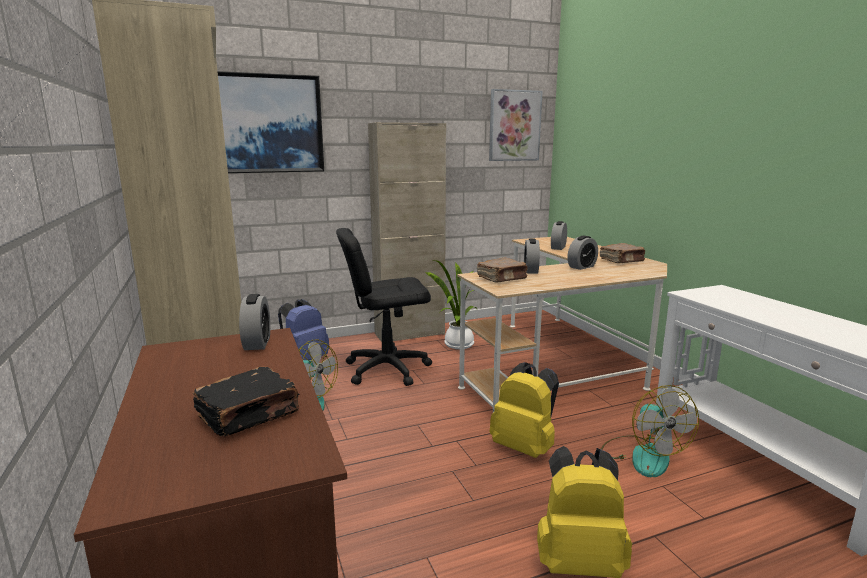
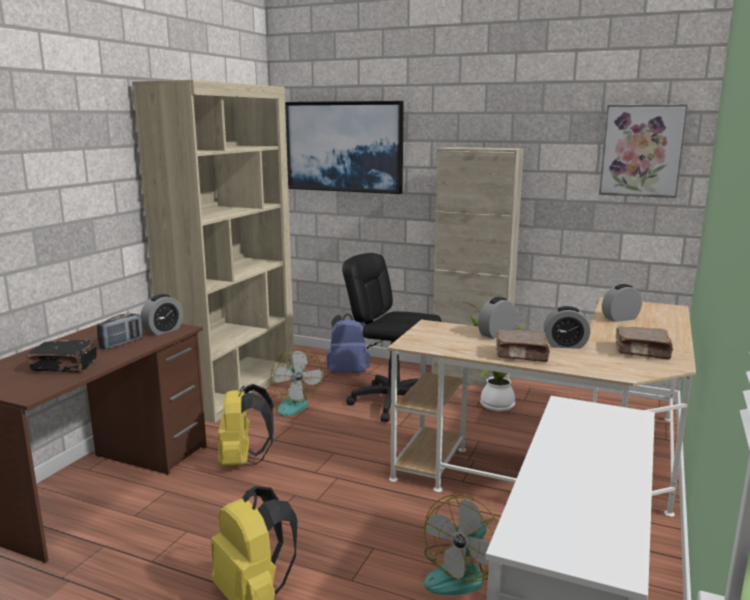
camera: 45 degrees right, 0 degrees up
(246, 369) = (121, 343): none -> radio
(502, 278) = (442, 334): brown book -> brown book (522, 355)
(525, 447) = (375, 509): yellow backpack -> yellow backpack (243, 461)

